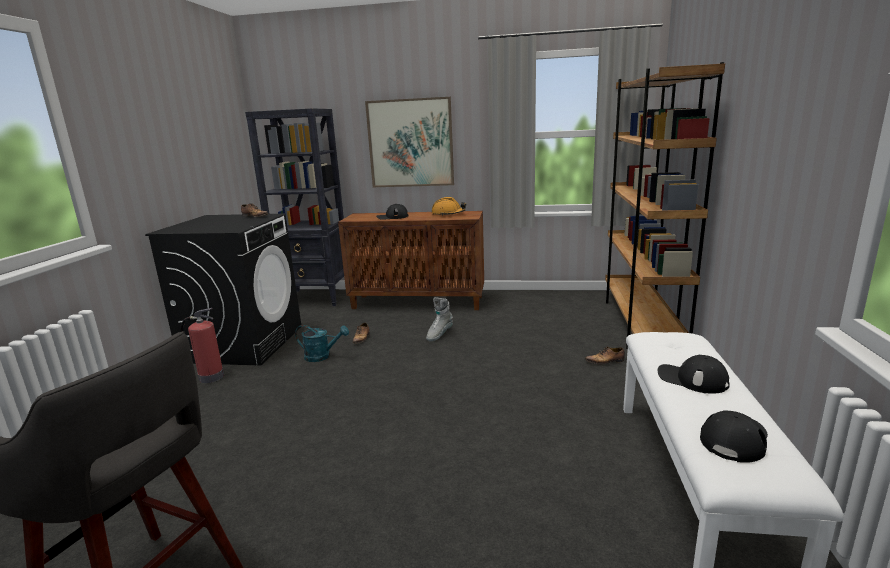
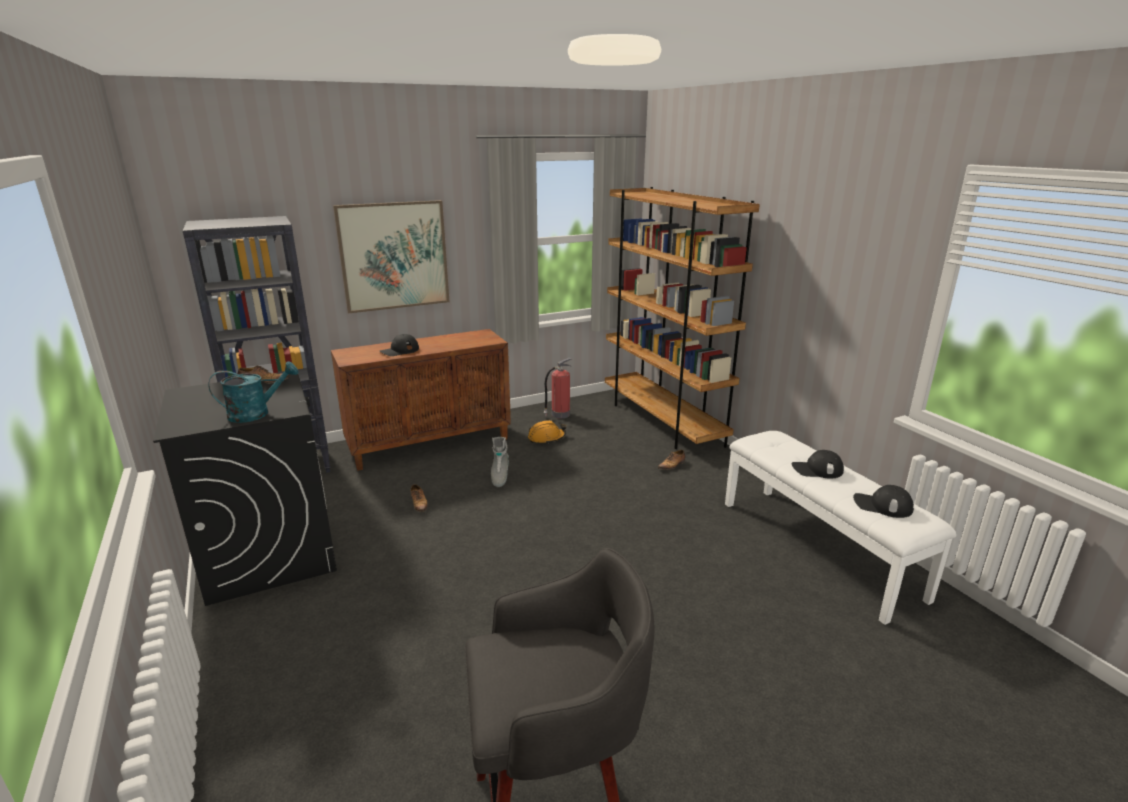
camera: 35 degrees left, 5 degrees up
(210, 377) = (285, 607): fire extinguisher -> fire extinguisher (559, 414)
(322, 356) = (400, 537): turquoise watering can -> turquoise watering can (256, 413)
(448, 214) = (460, 338): orange hard hat -> orange hard hat (546, 438)
(734, 439) = (882, 505): black cap -> black cap turned 75 degrees counterclockwise

